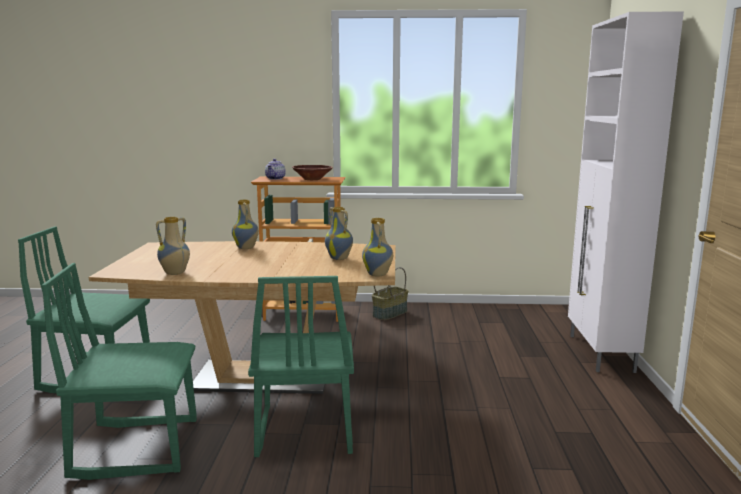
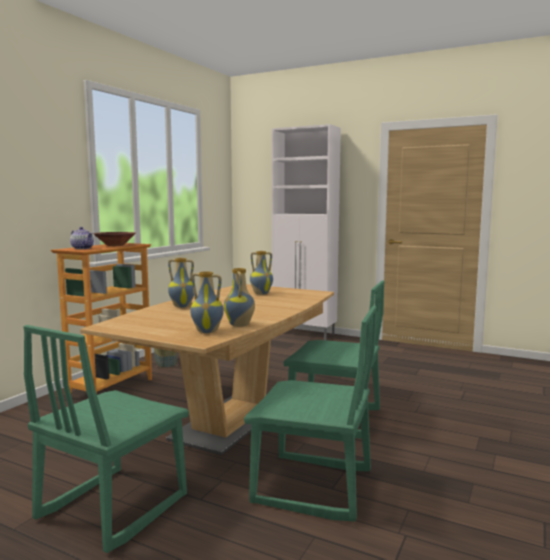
camera: 65 degrees left, 5 degrees down
(137, 447) = (312, 488): green chair -> green chair turned 90 degrees counterclockwise
(378, 274) = (316, 292): vase -> vase (208, 331)

